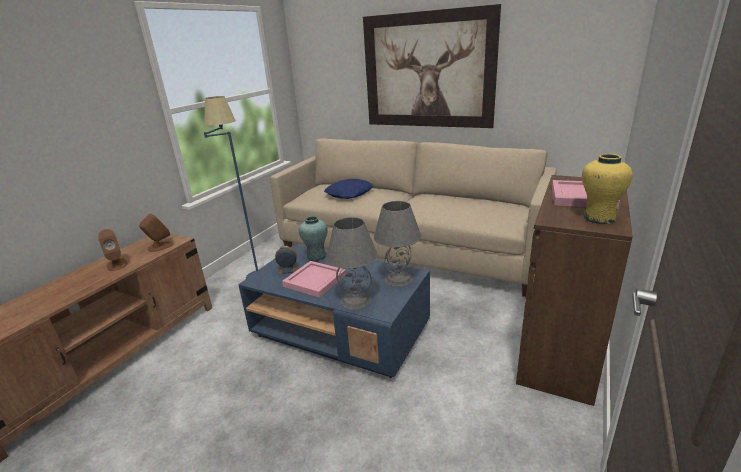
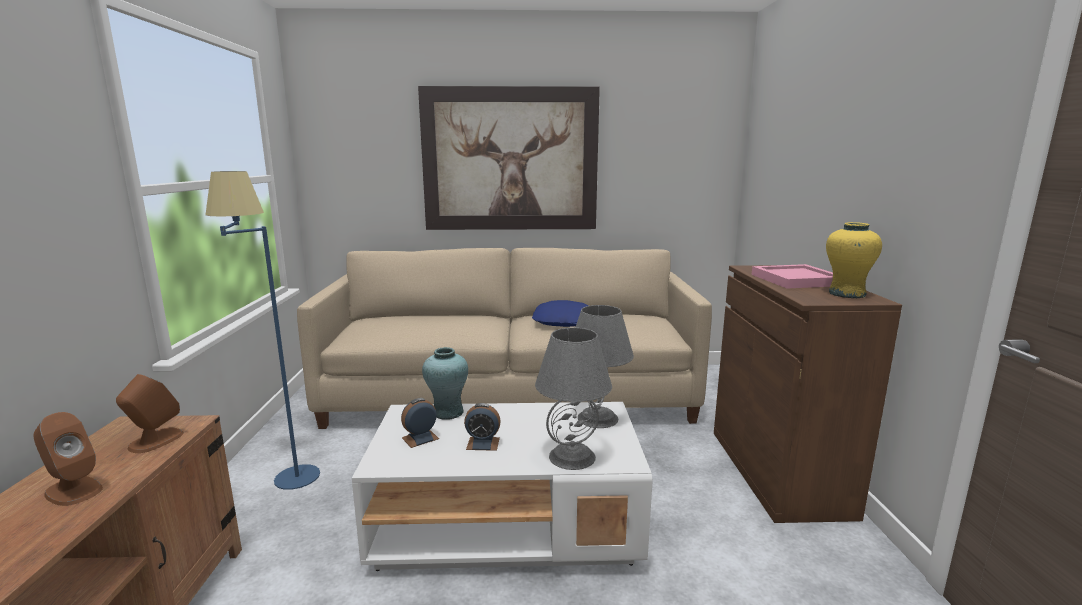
camera: 30 degrees left, 10 degrees down
(316, 280) = (483, 443): pink tray -> alarm clock
(340, 332) = (508, 524): blue coffee table -> white coffee table
(349, 194) = (427, 324): blue pillow -> blue pillow (563, 321)

